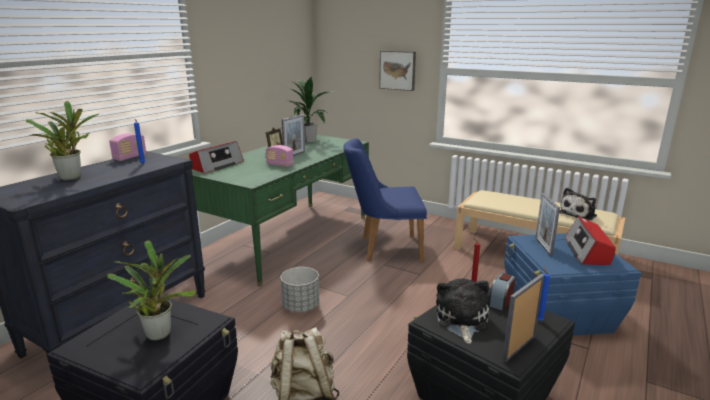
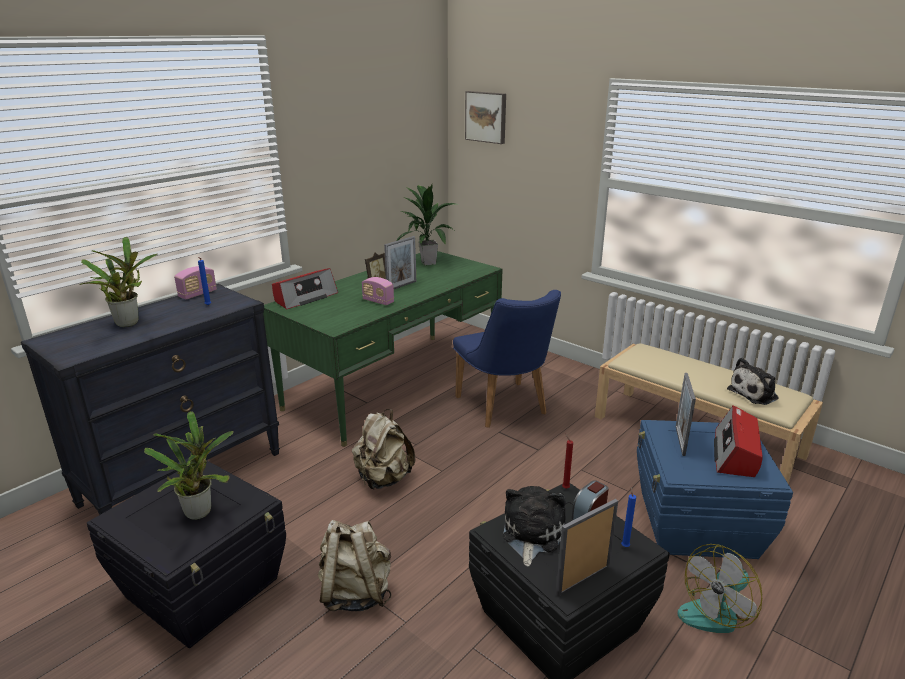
camera: 10 degrees right, 5 degrees up
(301, 306) = (383, 479): grey planter -> beige backpack
(384, 248) = (505, 408): blue chair -> blue chair turned 120 degrees counterclockwise
(398, 70) = (548, 175): picture -> picture (486, 117)
(600, 373) = (716, 611): none -> fan

